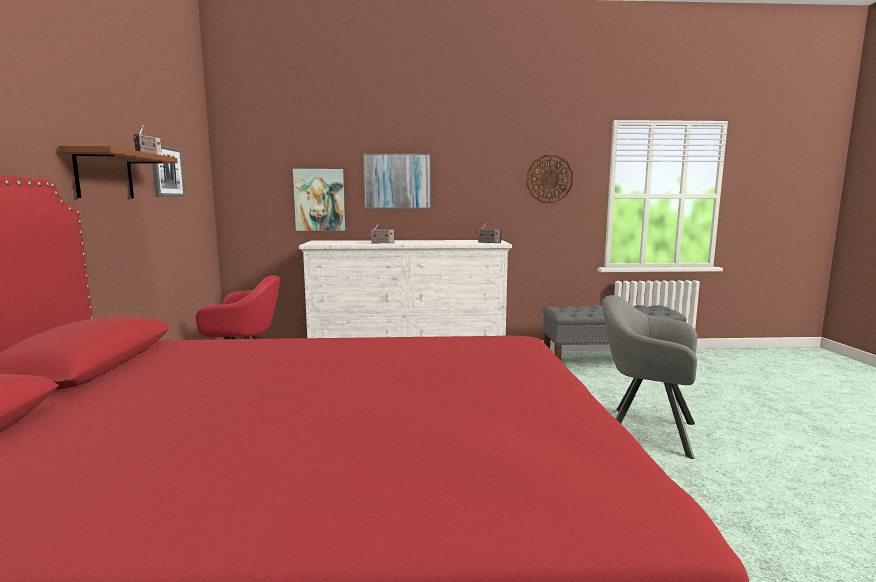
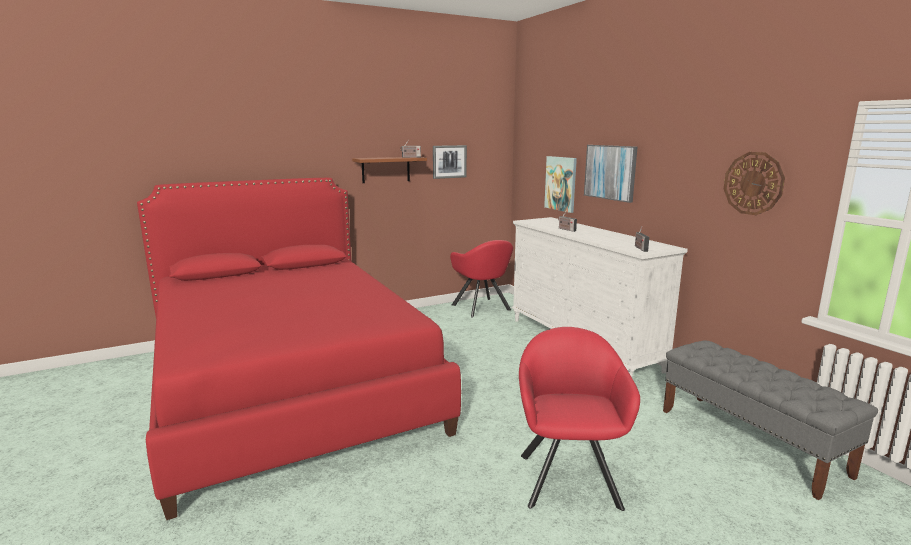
camera: 65 degrees right, 5 degrees up
(644, 429) = (568, 476): grey armchair -> red armchair

